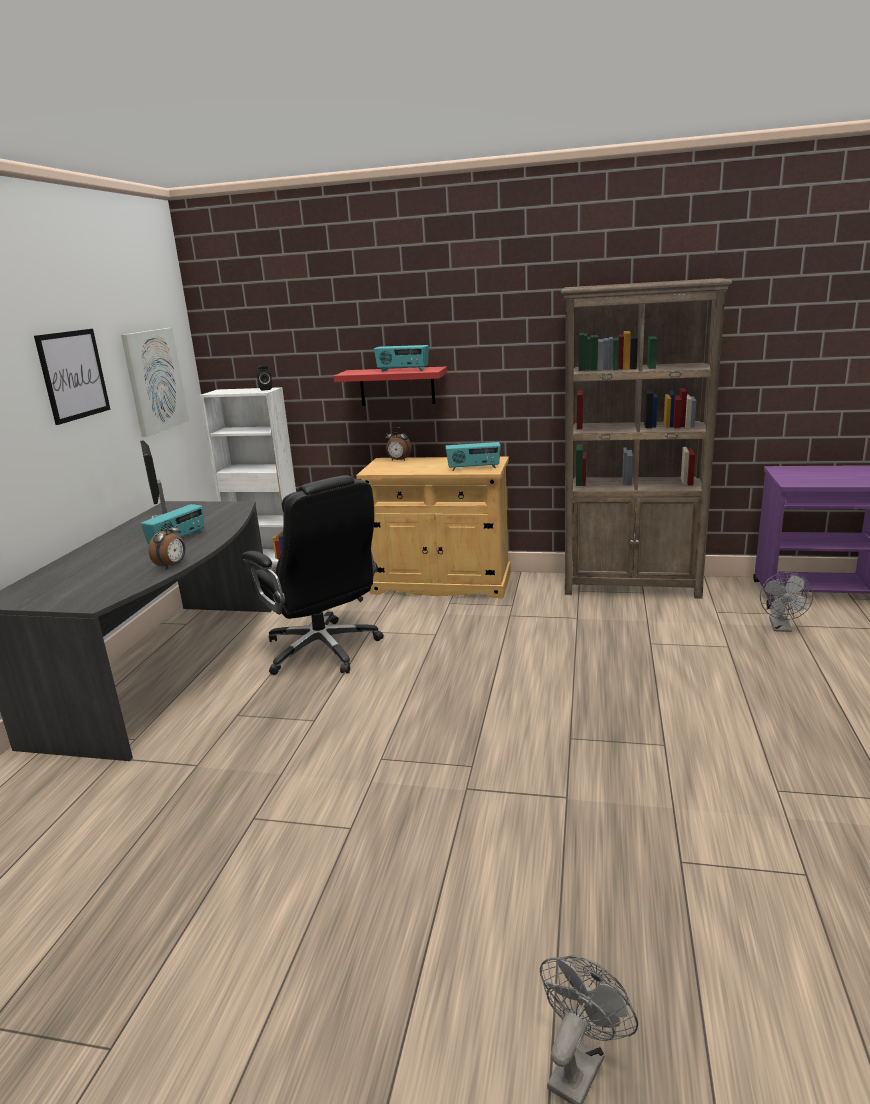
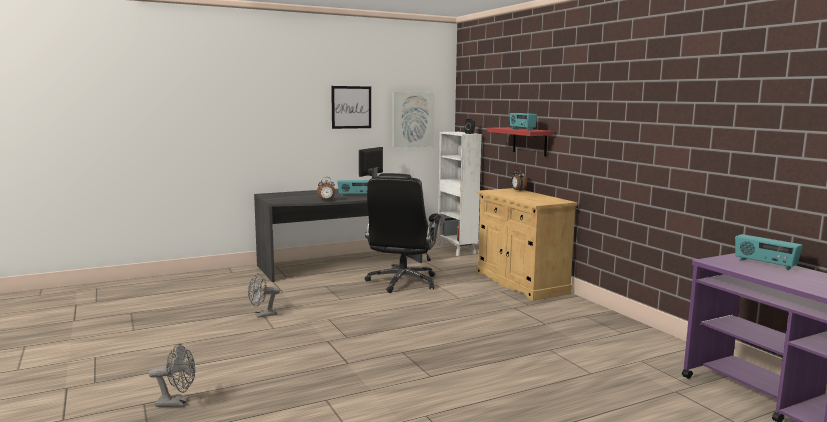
camera: 50 degrees right, 10 degrees down
(473, 468) = (534, 201): radio -> radio (764, 264)
(632, 586) = (625, 328): brown bookcase -> none
(781, 628) = (659, 386): grey fan -> grey fan (262, 315)

